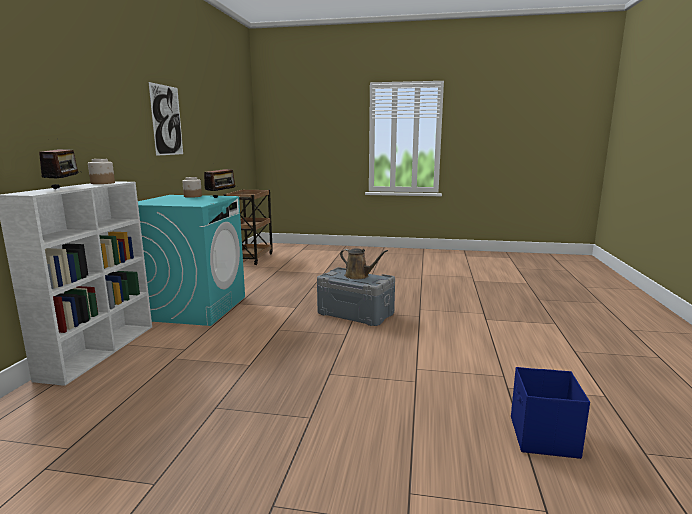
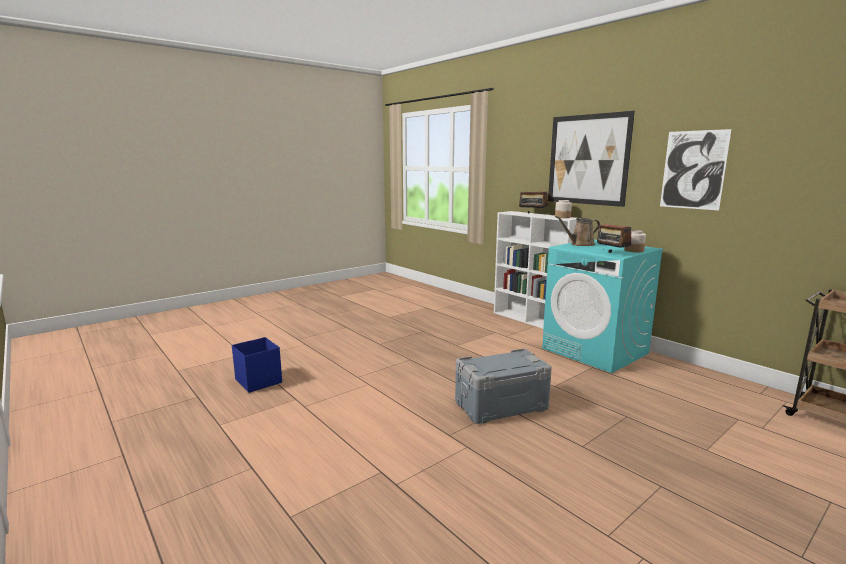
camera: 130 degrees right, 0 degrees up
(90, 102) = (587, 160): none -> picture
(359, 276) = (505, 366): brown watering can -> brown watering can (580, 244)

